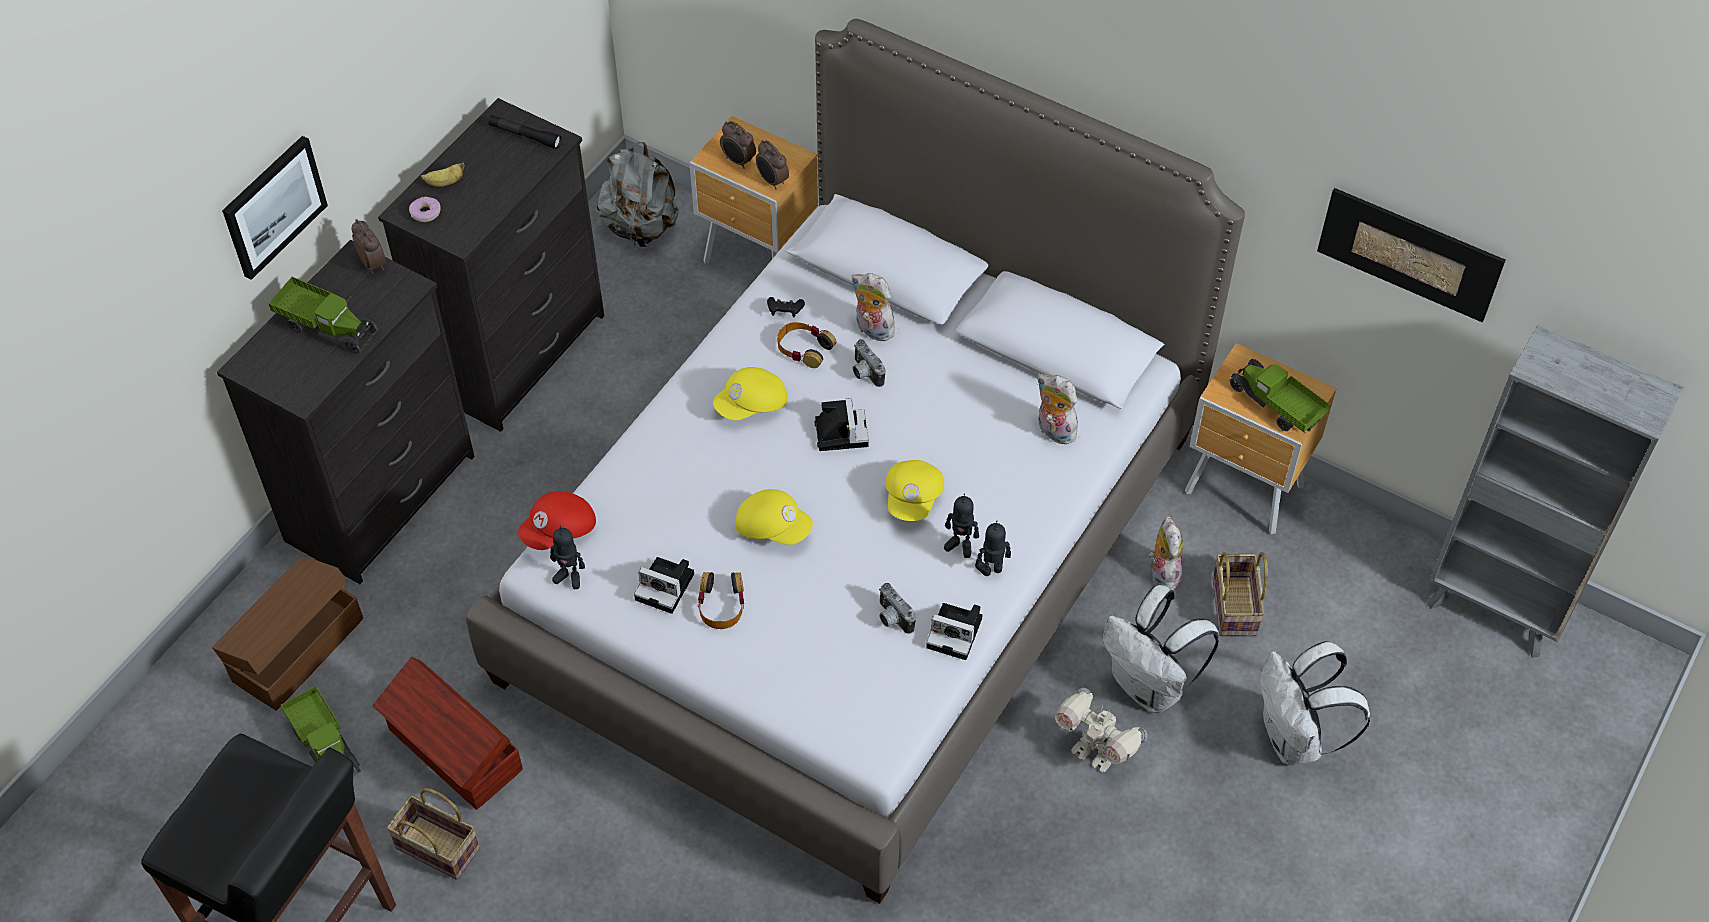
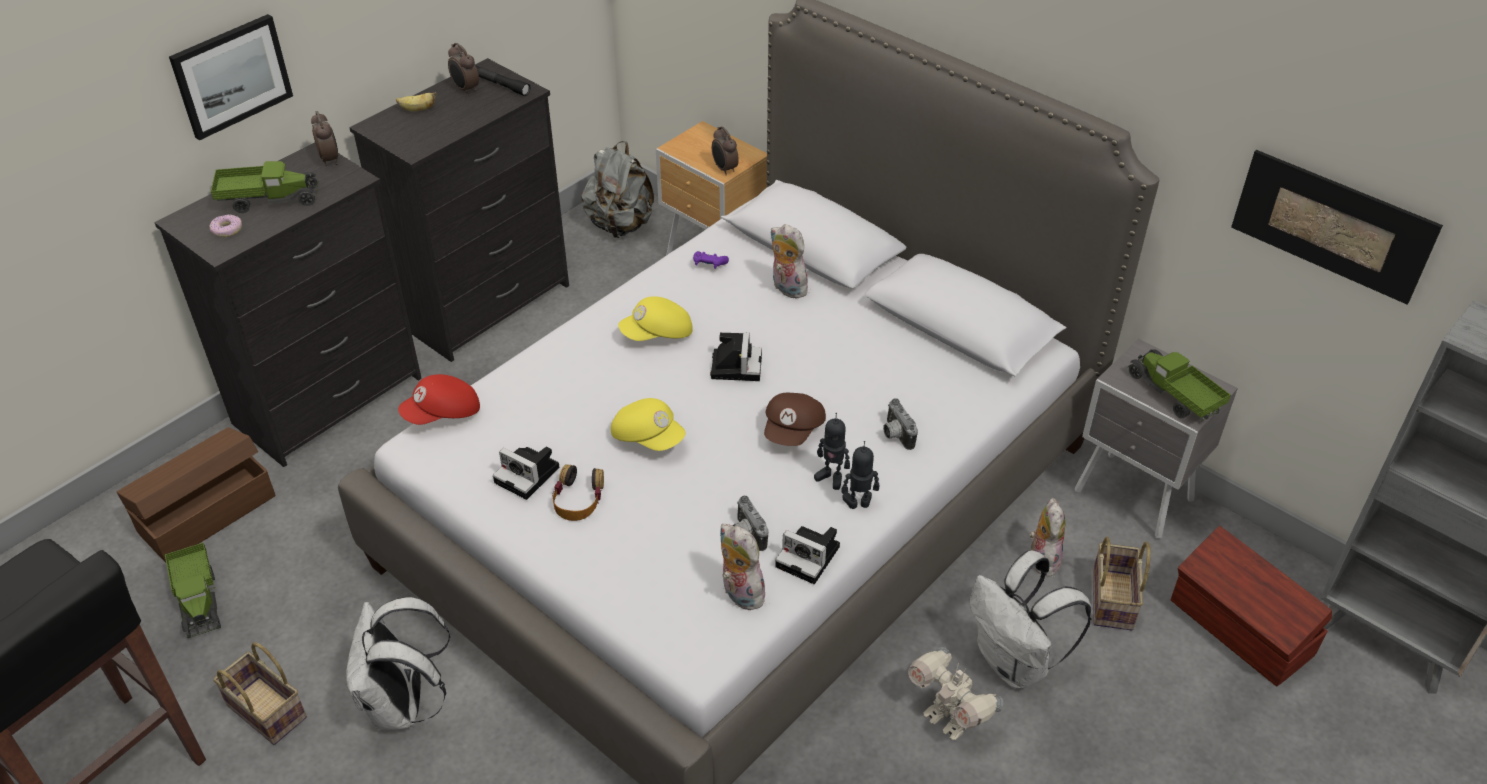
camera: 10 degrees right, 10 degrees down
(327, 326) = (268, 199): toy truck -> toy truck turned 45 degrees counterclockwise
(425, 213) = (391, 129): donut -> donut (227, 230)
(454, 752) = (315, 624): brown storage box -> brown storage box (1240, 629)
(569, 577) = (438, 454): toy robot -> none
(738, 161) = (698, 152): alarm clock -> alarm clock (465, 89)
(785, 311) = (709, 265): black game controller -> purple game controller
(804, 348) = (719, 295): headphones -> none
(864, 373) = (771, 321): camera -> camera (895, 435)
(914, 498) = (794, 430): yellow cap -> brown cap
(1053, 431) = (944, 390): plush toy -> plush toy (739, 593)
(1245, 492) = (1134, 498): brown nightstand -> grey nightstand
(1295, 739) = (1163, 738): white backpack -> white backpack (403, 706)

